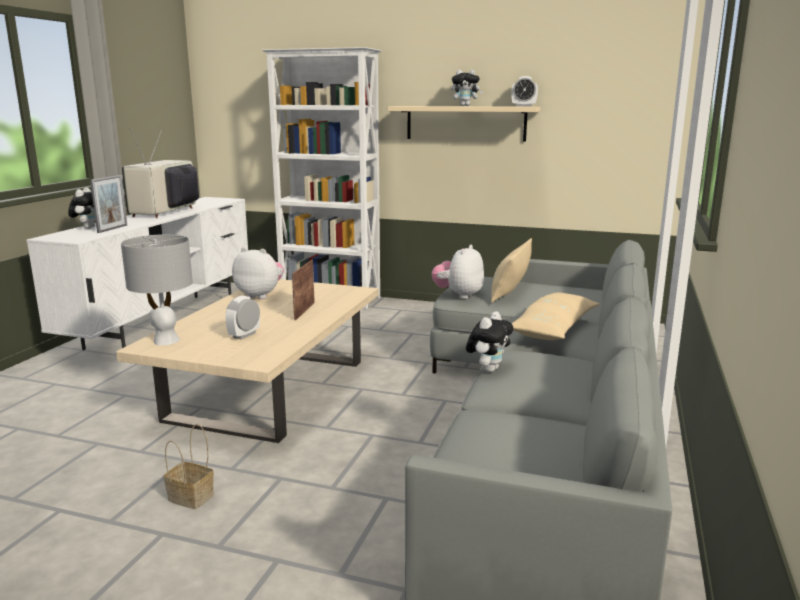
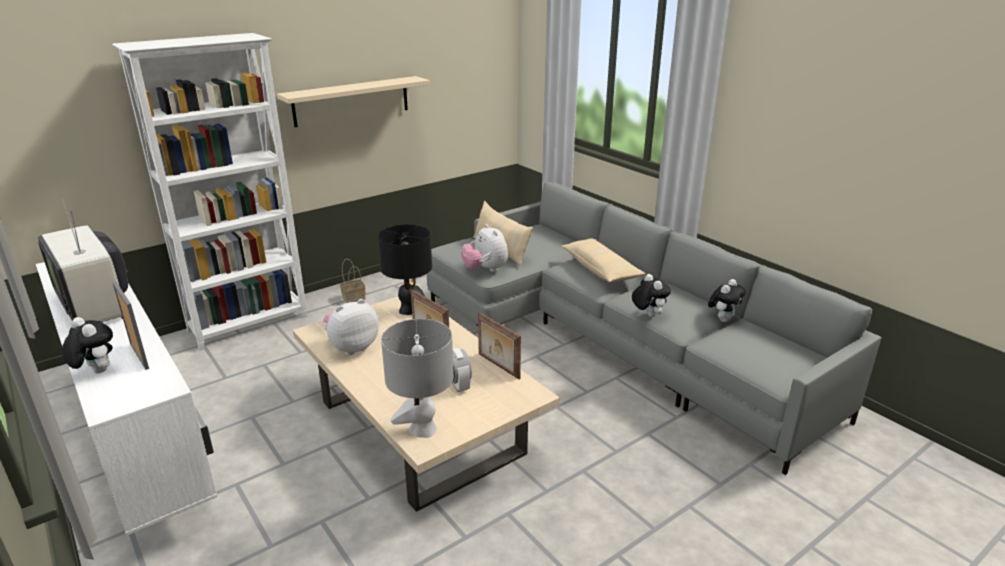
camera: 55 degrees left, 10 degrees up
(192, 497) = (575, 524): basket -> basket (354, 298)
(292, 339) = (498, 366): none -> picture frame
(342, 294) = (409, 310): none -> black table lamp
(465, 106) = (357, 85): plush toy -> plush toy (723, 319)
(523, 106) = (407, 78): alarm clock -> none

